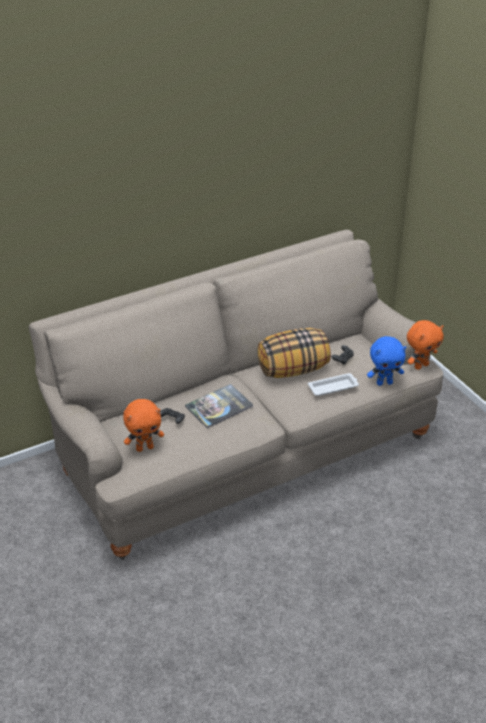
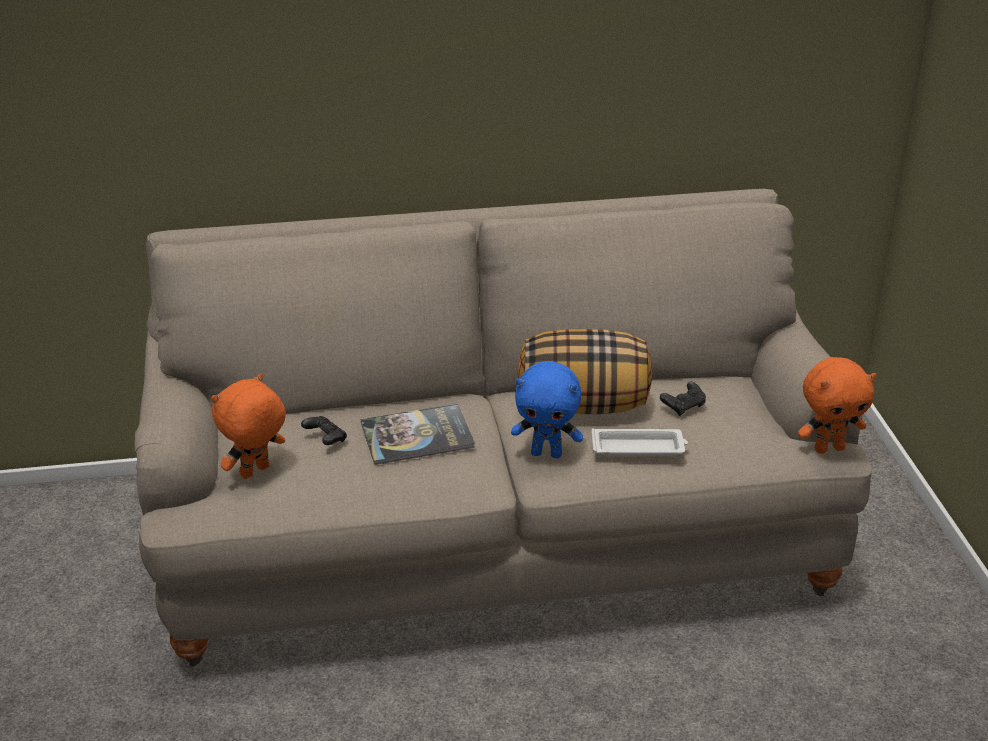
camera: 20 degrees right, 5 degrees down
(145, 447) = (255, 473): orange plush toy -> orange plush toy turned 135 degrees clockwise
(384, 383) = (742, 462): blue plush toy -> blue plush toy (547, 453)

